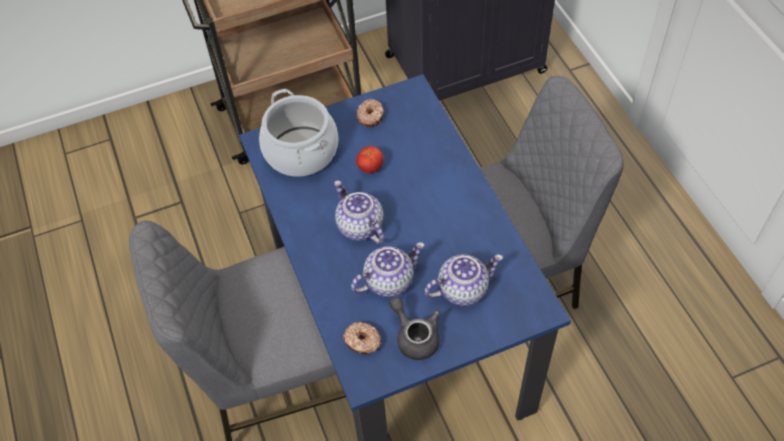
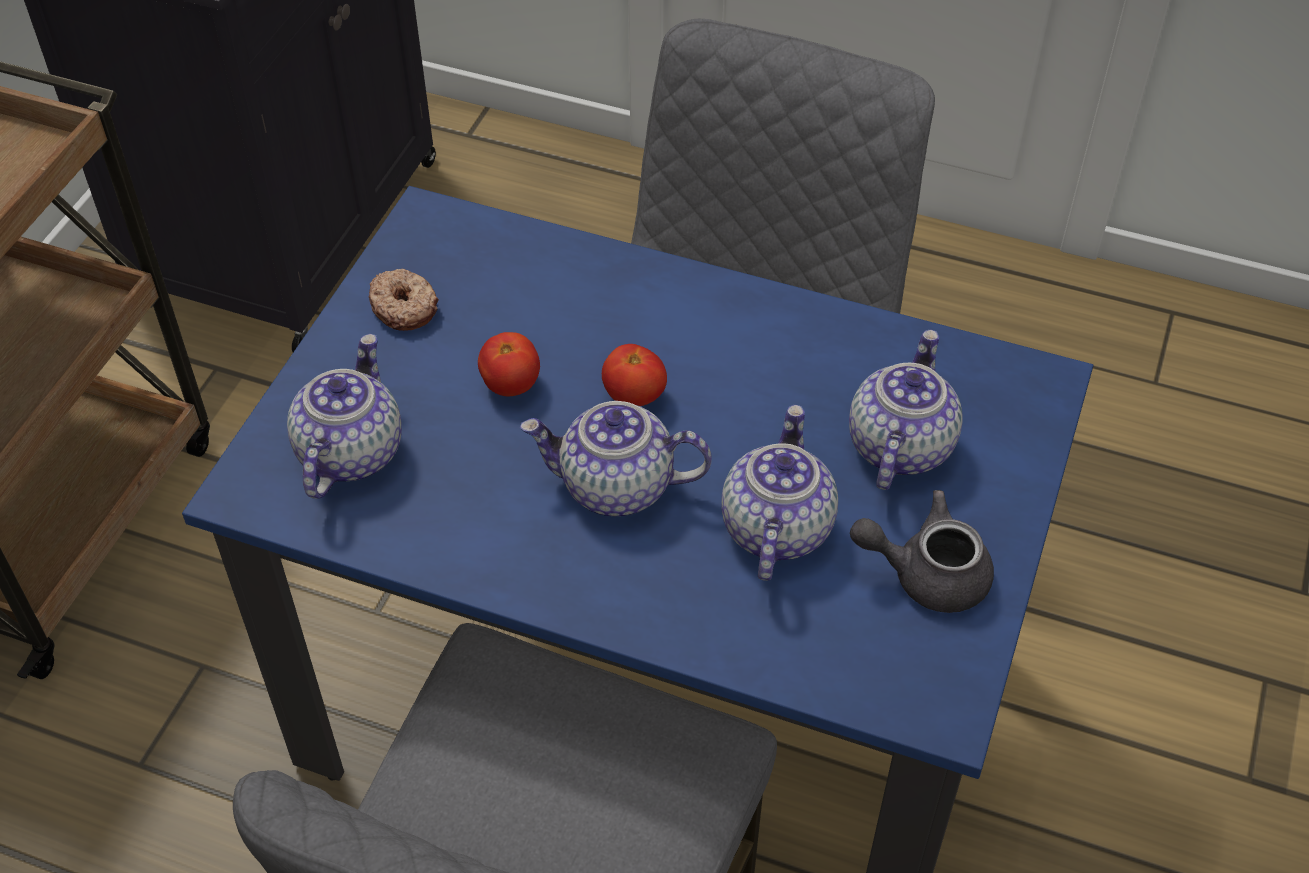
camera: 50 degrees left, 5 degrees down
(301, 152) = (349, 451): cooking pot -> teapot
(362, 341) = (860, 654): donut -> none
(401, 202) = (634, 396): none -> tomato

